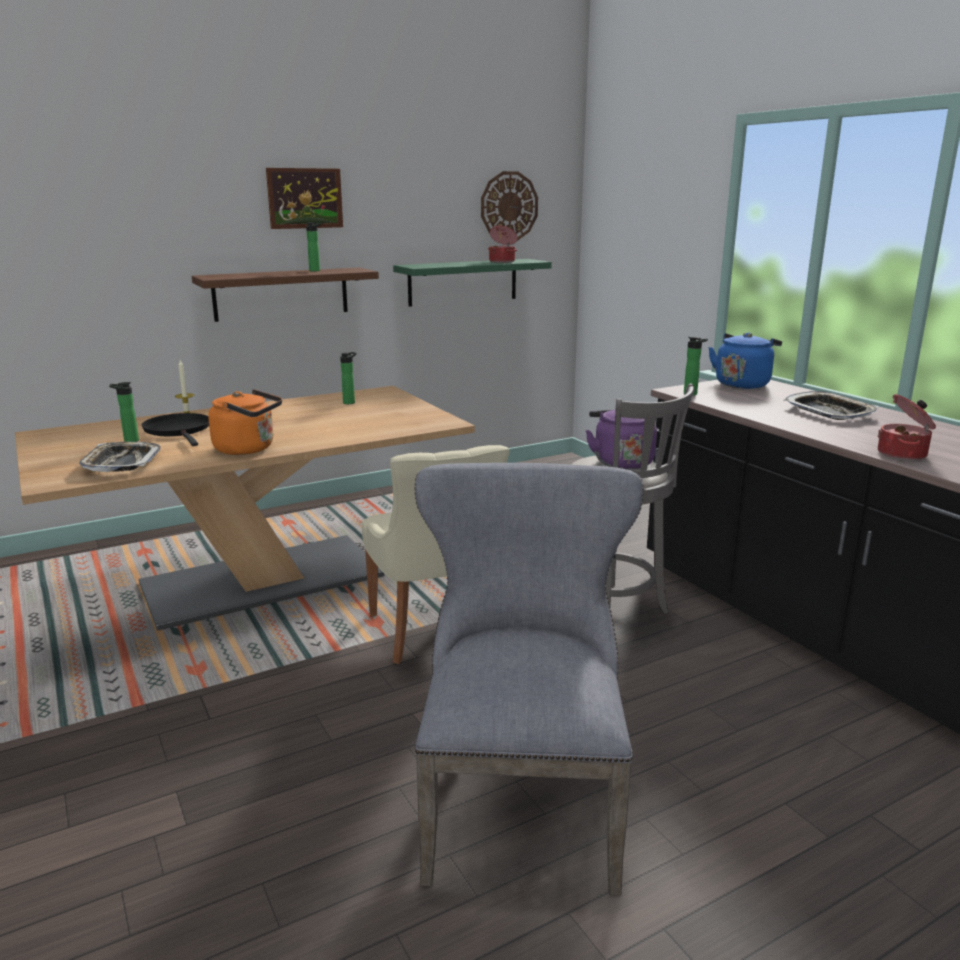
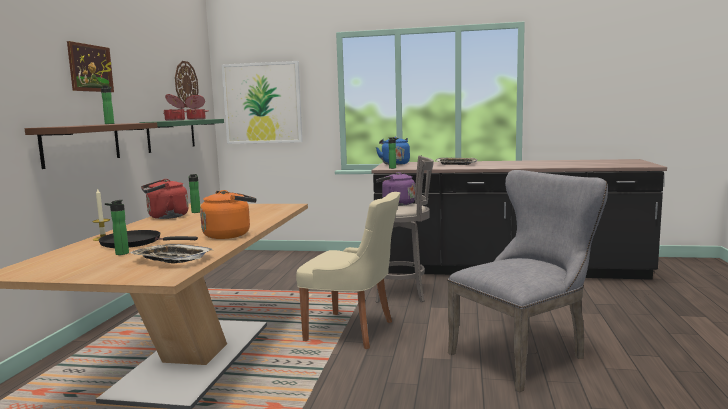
camera: 50 degrees left, 10 degrees down
(309, 401) = (165, 217): none -> red kettle
(521, 801) = (524, 355): grey chair -> grey chair turned 105 degrees clockwise
(630, 238) = (262, 103): none -> picture
(903, 454) = (519, 166): cooking pot -> cooking pot (175, 120)

